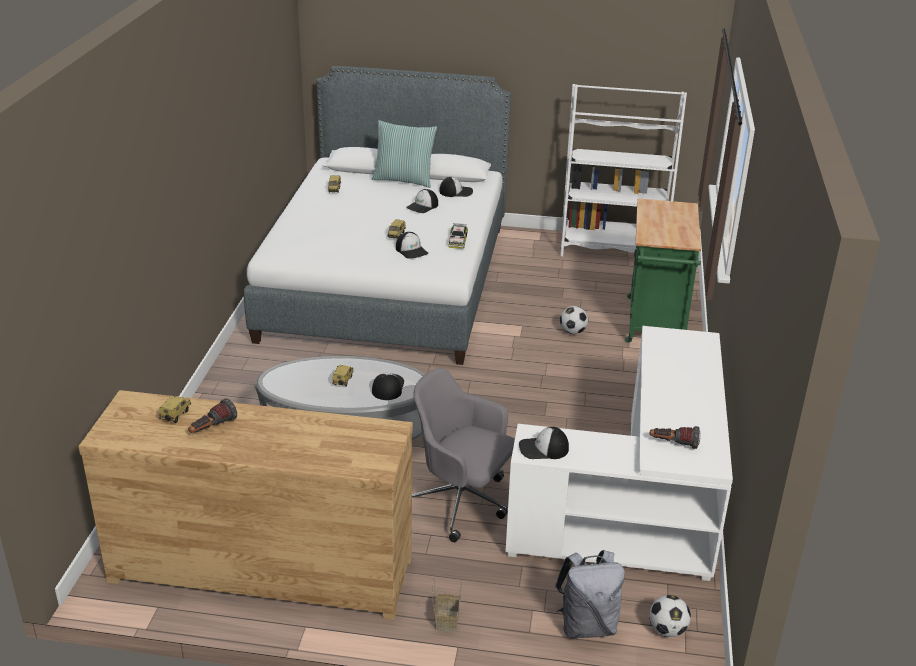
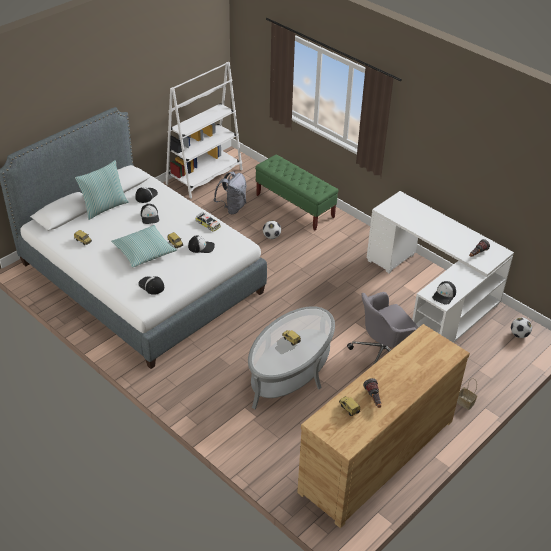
camera: 55 degrees left, 10 degrees up
(359, 224) = (144, 251): none -> pillow
(387, 387) = (313, 326): cap -> cap (151, 286)
(587, 625) = (500, 358): grey backpack -> grey backpack (232, 208)
(655, 326) = (295, 206): green cart -> green bench

